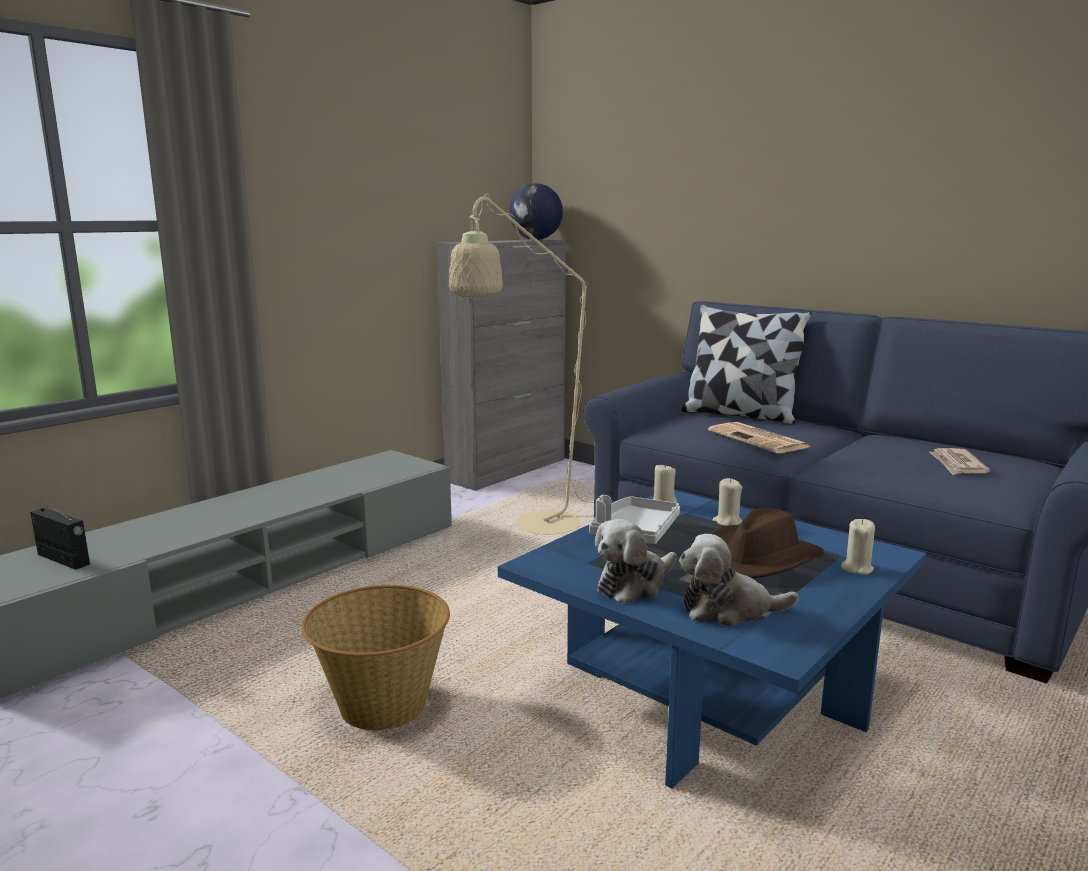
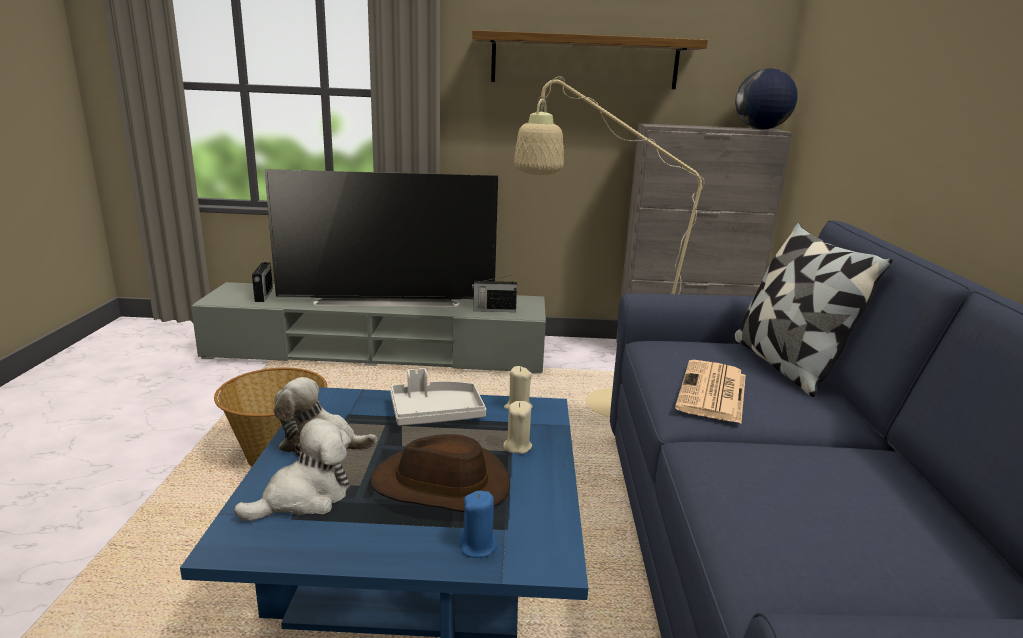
camera: 50 degrees right, 5 degrees up
(250, 505) = (387, 300): none -> television
(380, 178) = (584, 61): none -> shelf
(382, 474) = (493, 310): none -> radio
(728, 610) = (304, 497): plush toy -> plush toy turned 90 degrees clockwise
(856, 568) = (478, 546): beige candle -> blue candle
(957, 465) = (860, 534): newspaper -> none

